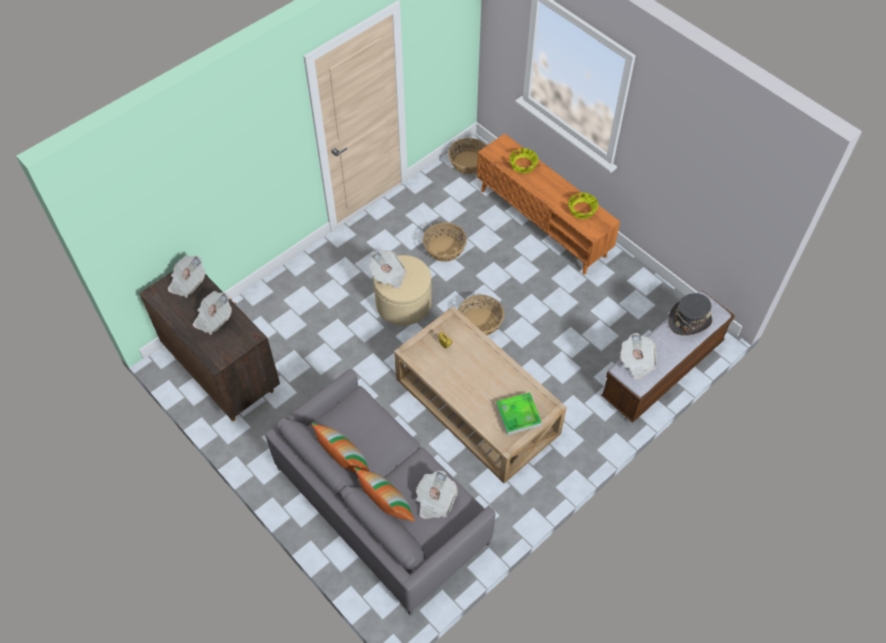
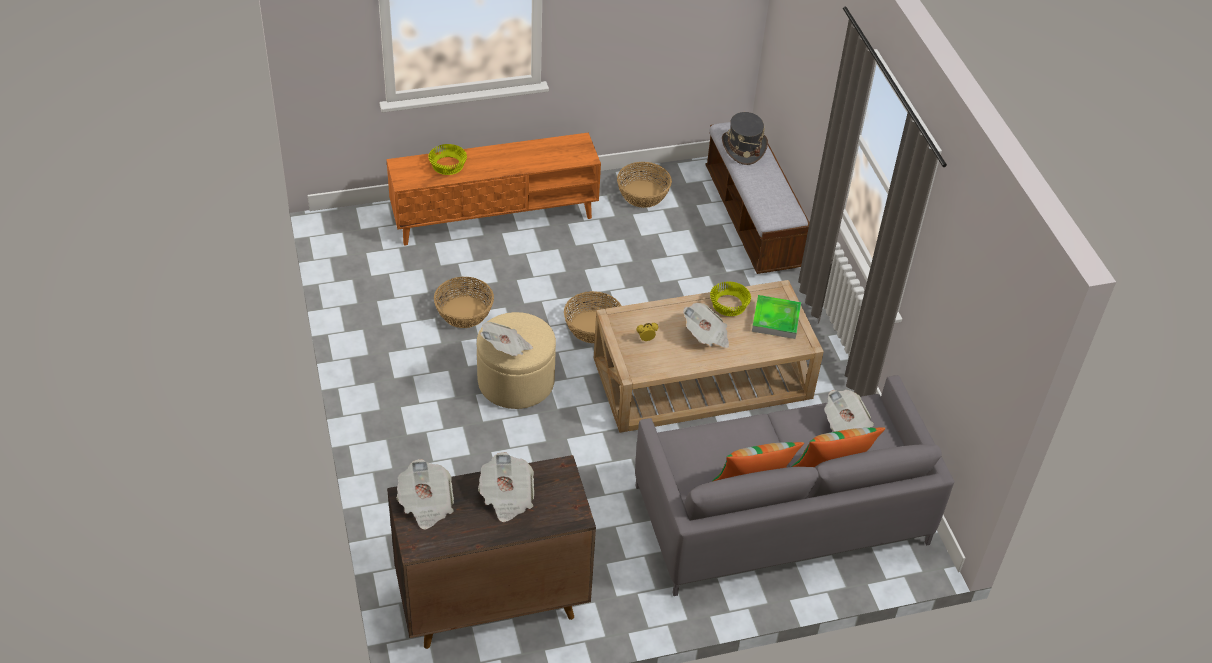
camera: 65 degrees left, 10 degrees down
(468, 163) = (352, 237): basket -> basket (643, 194)
(582, 210) = (551, 151): yellow bowl -> yellow bowl (730, 305)
(637, 362) = (768, 205): newspaper -> newspaper (706, 336)

